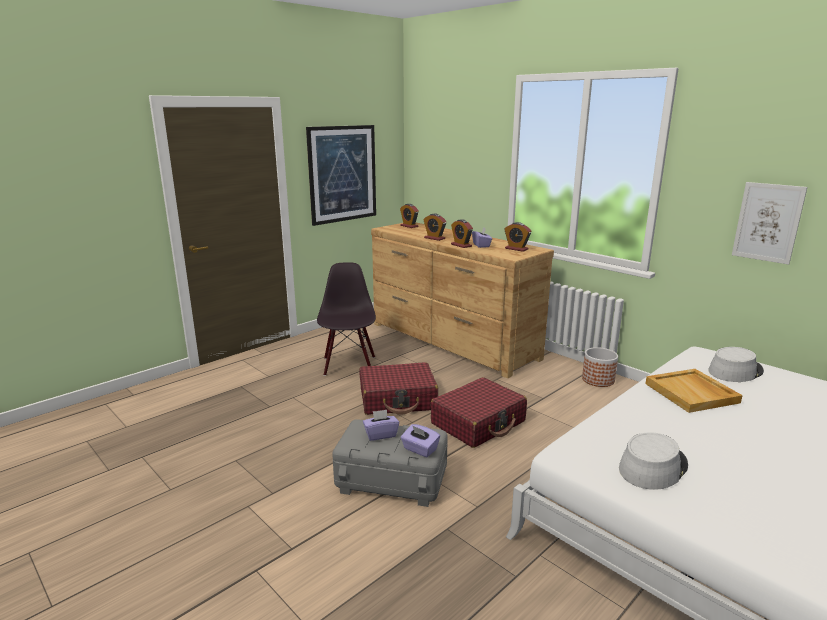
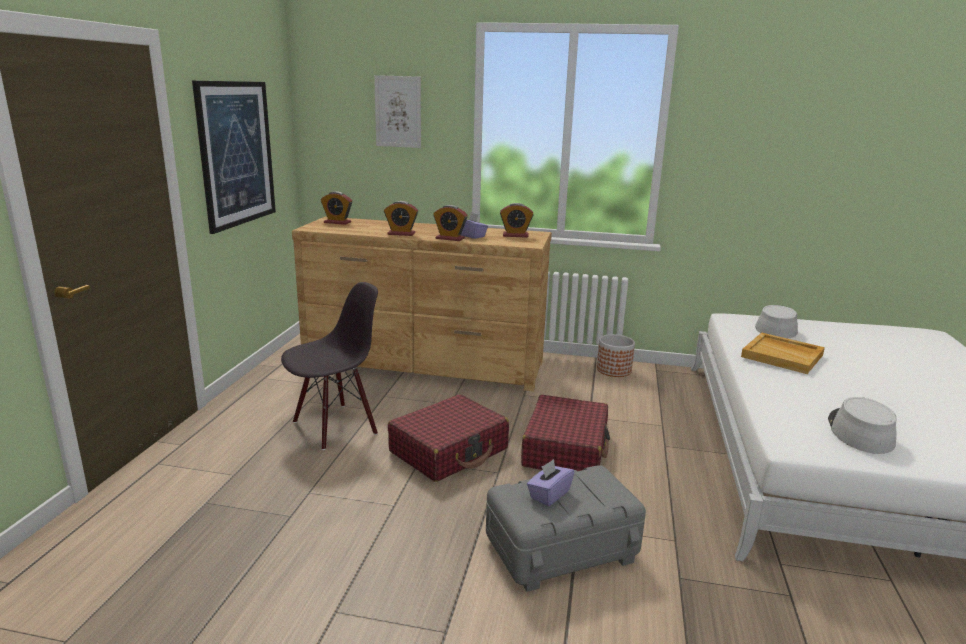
camera: 35 degrees left, 0 degrees up
(349, 365) = (335, 427): black chair -> black chair turned 90 degrees clockwise
(420, 449) = (612, 496): purple tissue box -> none
(767, 222) = (772, 182): picture -> picture (398, 112)

